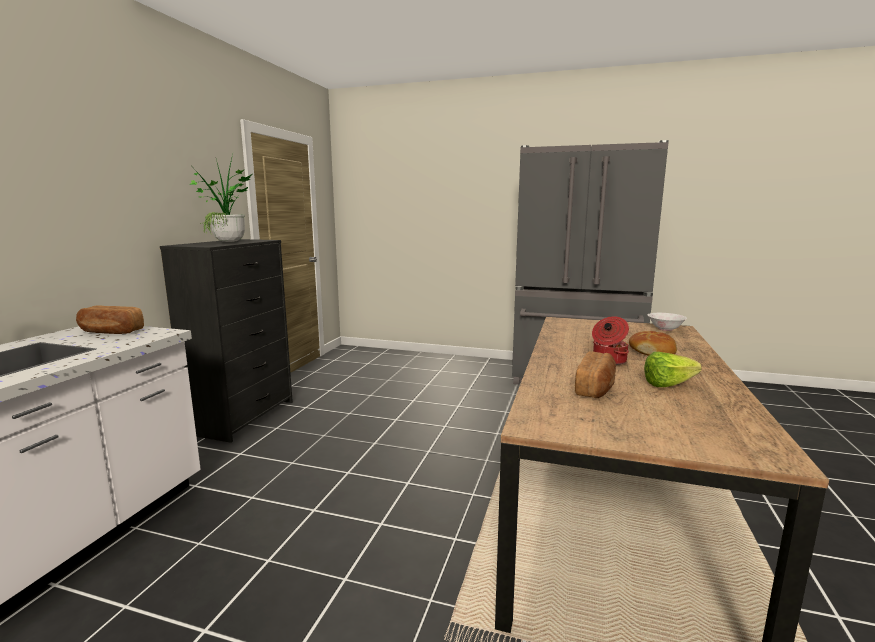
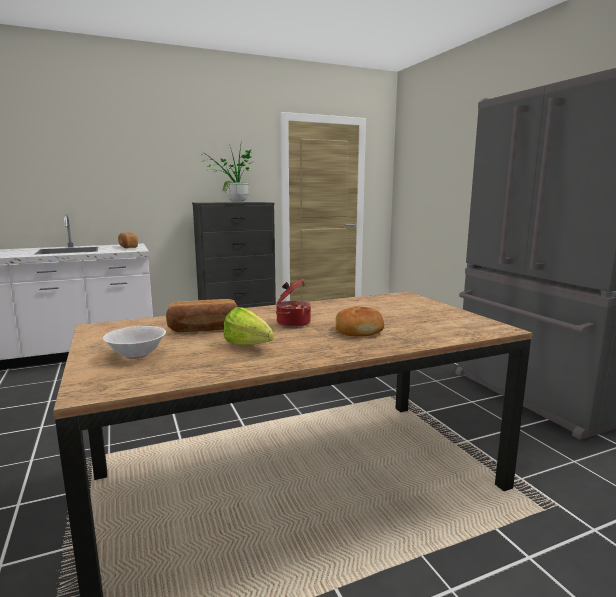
camera: 50 degrees right, 0 degrees up
(665, 329) = (476, 325): white bowl -> white bowl (137, 355)

